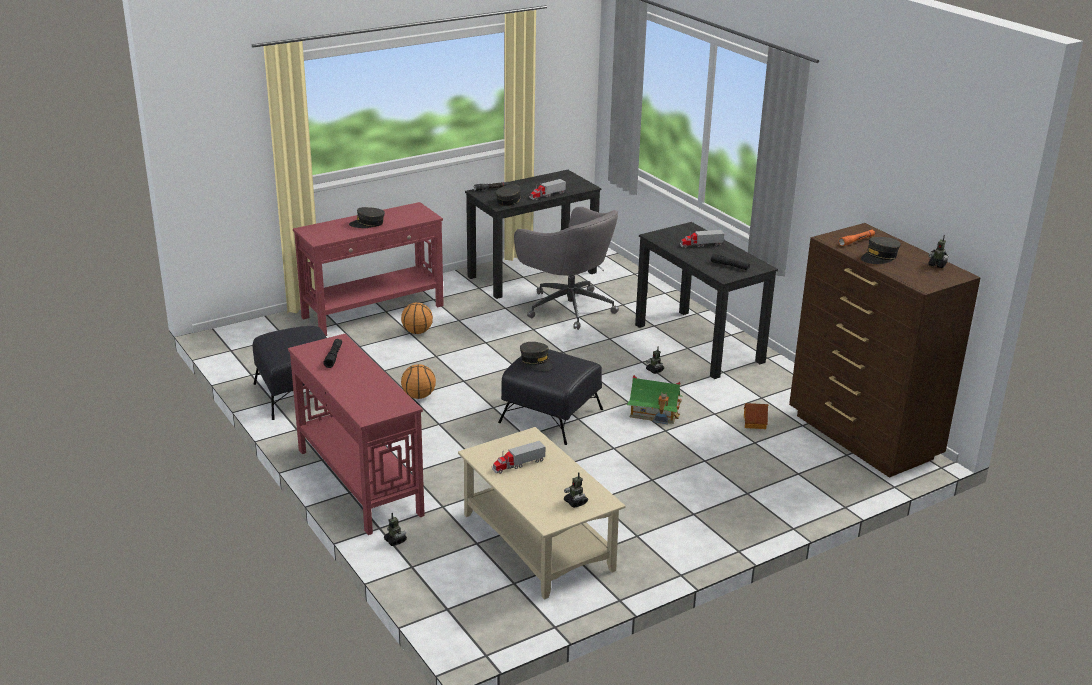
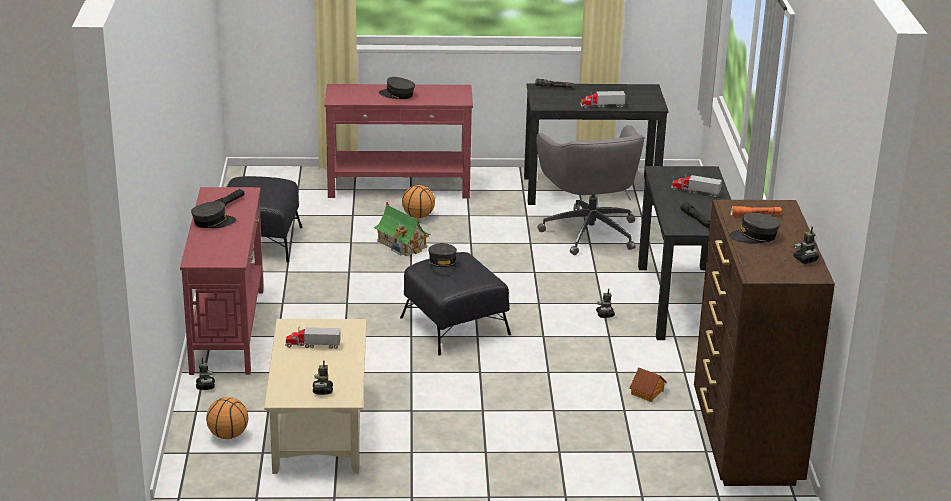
camera: 30 degrees right, 0 degrees up
(418, 396) = (356, 273): basketball -> basketball (228, 435)
(510, 201) = (557, 103): grey cap -> grey cap (213, 222)
(654, 413) = (556, 353): toy house -> toy house (402, 244)

